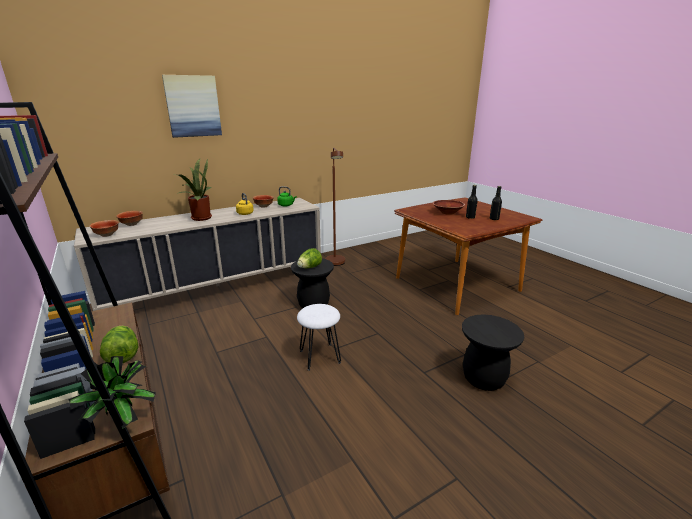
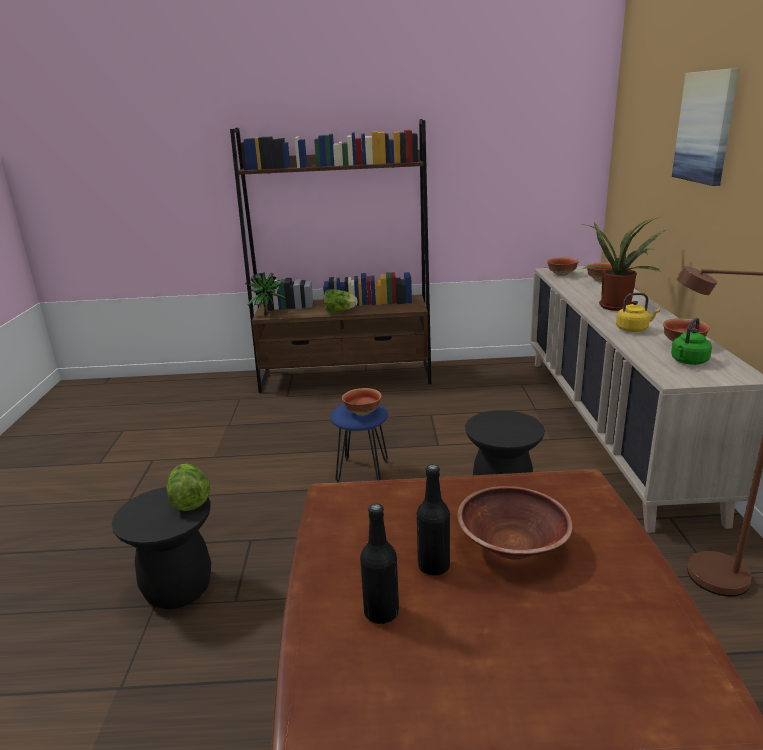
camera: 120 degrees right, 0 degrees up
(309, 268) = (495, 423): lettuce -> lettuce (189, 501)
(319, 356) = (363, 472): white stool -> blue stool
(322, 309) = (362, 413): none -> bowl

